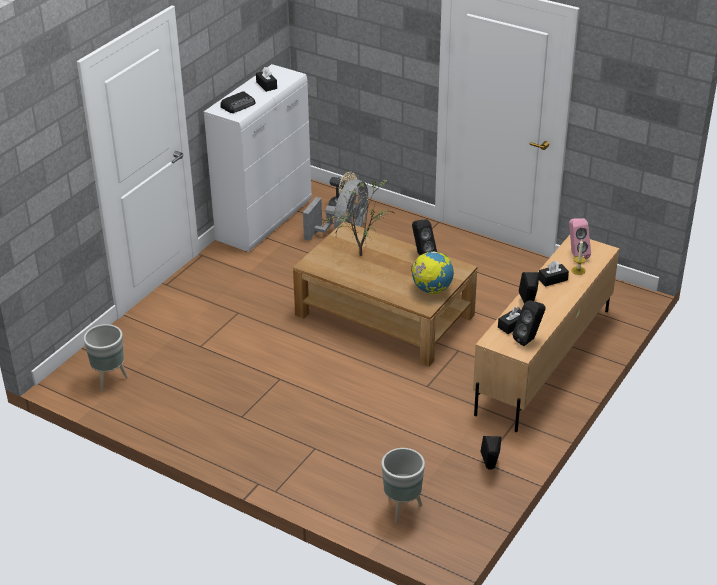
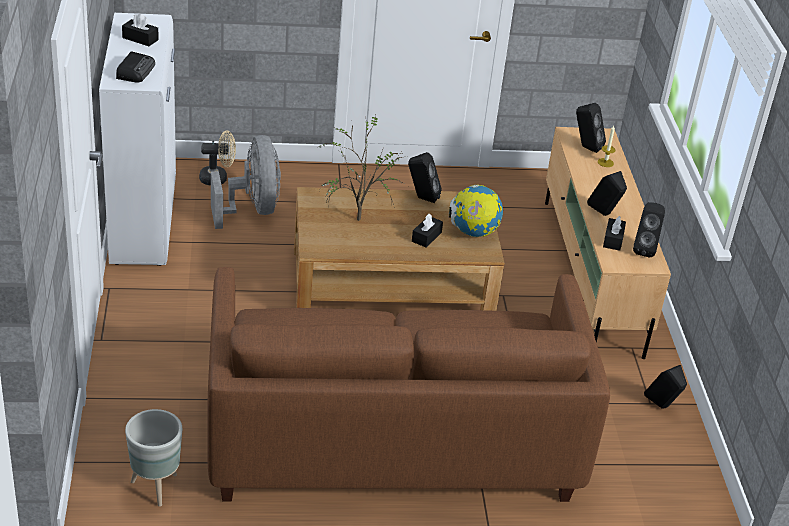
camera: 40 degrees left, 0 degrees up
(275, 411) = (391, 440): none -> brown sofa
(401, 508) = (630, 489): grey planter -> none
(553, 279) = (594, 179): black tissue box -> black tissue box (426, 237)
(576, 255) = (585, 147): pink speaker -> black speaker

